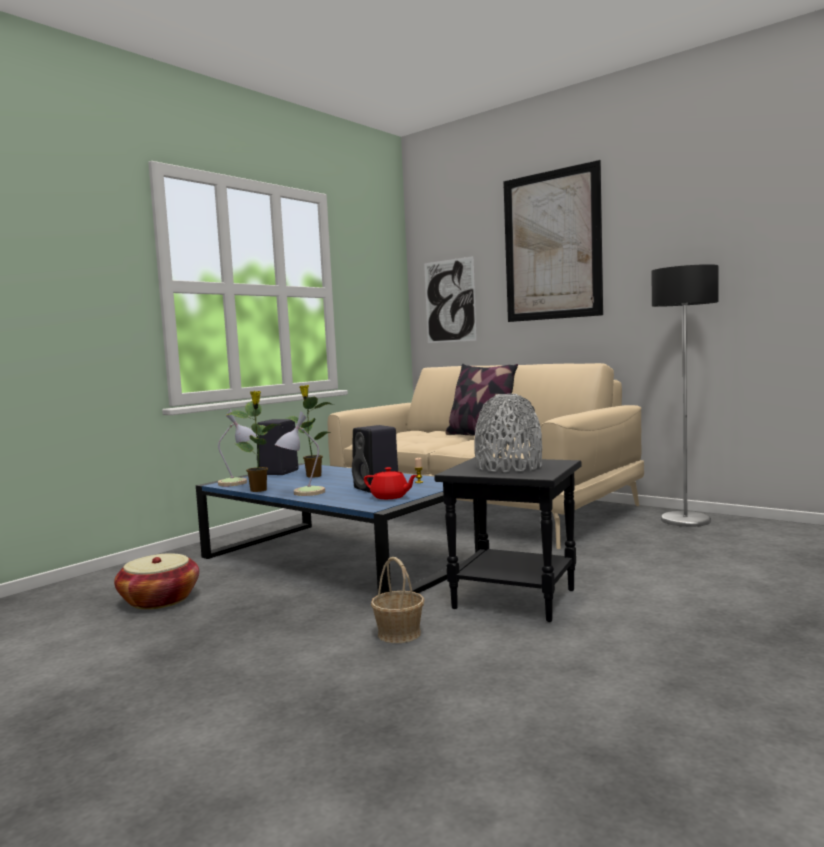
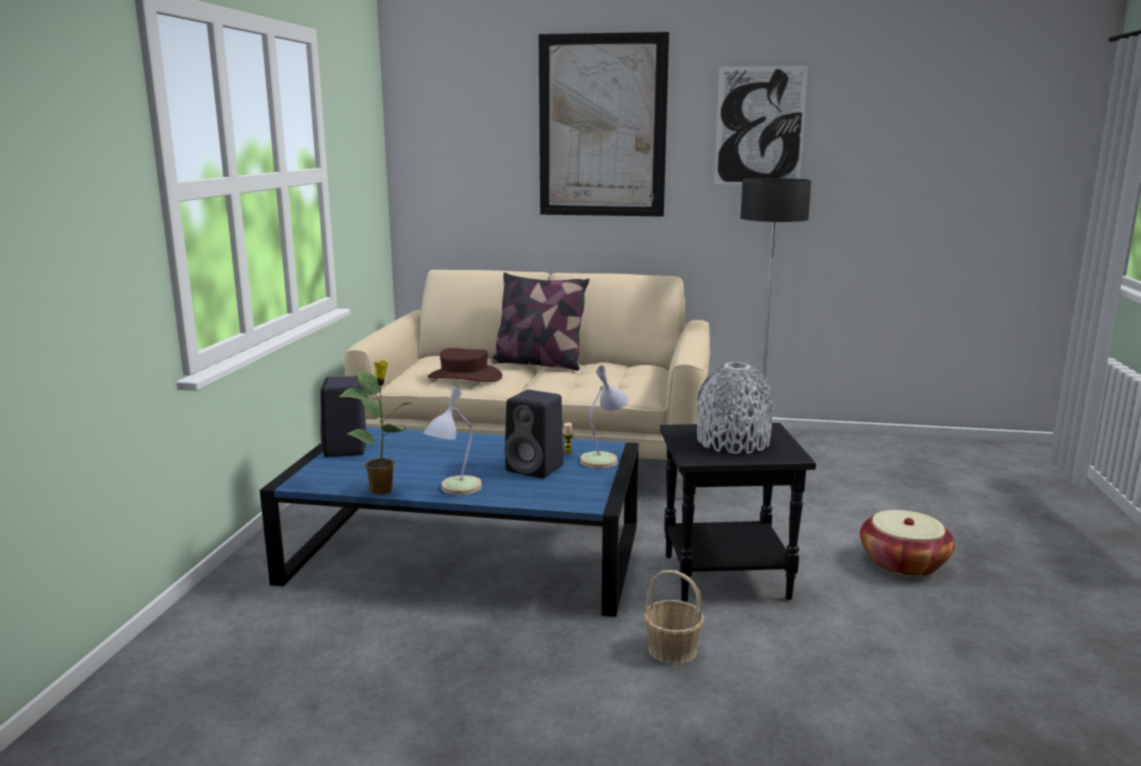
camera: 30 degrees left, 10 degrees up
(159, 600) = (312, 670): basket -> basket (903, 563)
(239, 482) = (324, 477): table lamp -> table lamp (604, 459)
(313, 476) = (409, 452): potted plant -> none
(390, 497) = (578, 483): red teapot -> none
(408, 439) = (464, 377): none -> brown hat
(450, 301) = (454, 180): picture -> picture (759, 126)

